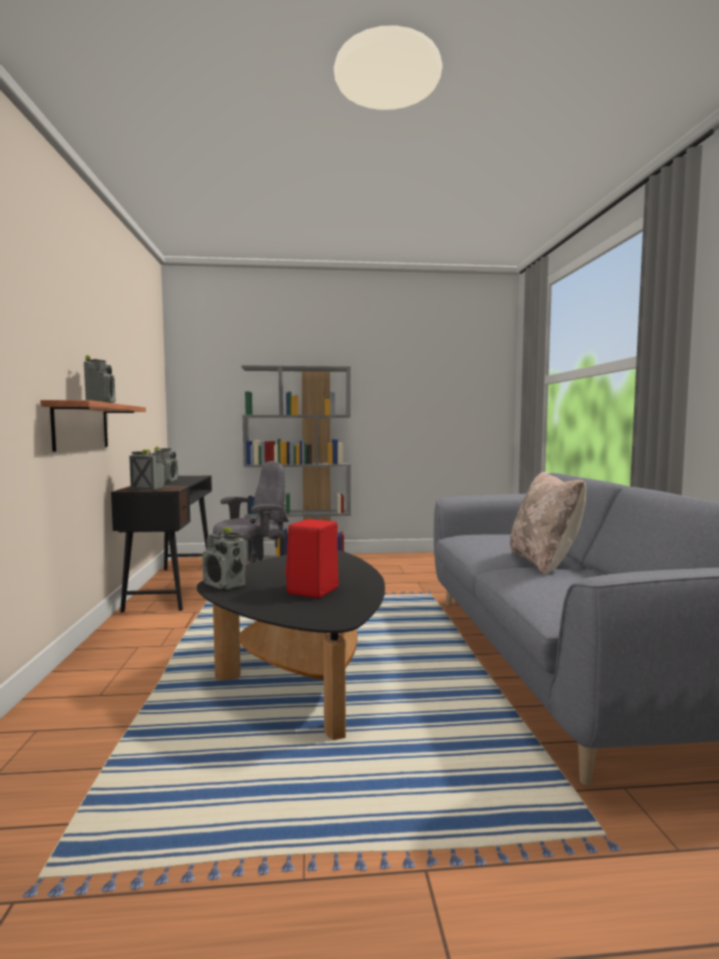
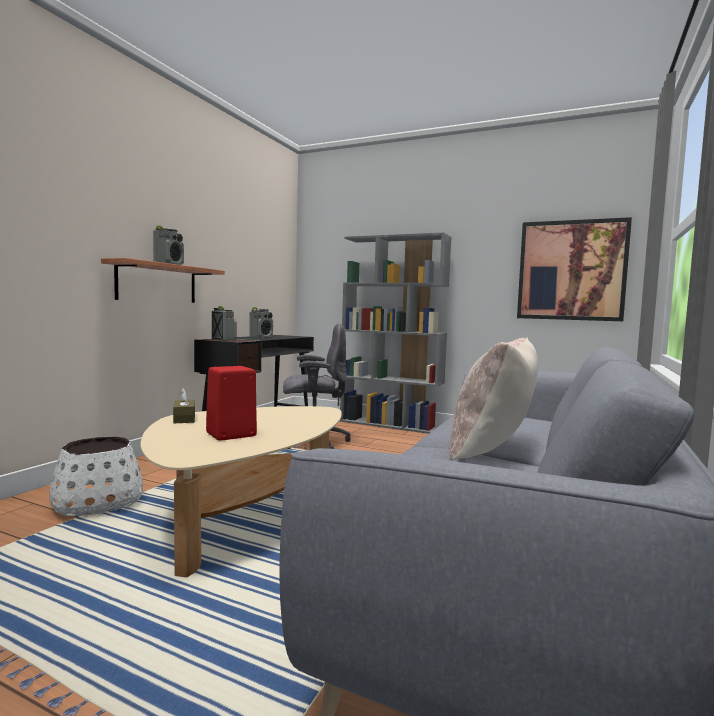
camera: 30 degrees right, 0 degrees up
(123, 705) = (98, 502): none -> white planter
(224, 585) = (184, 419): radio -> brown tissue box
(303, 671) = (245, 514): black coffee table -> beige coffee table
(452, 403) = (571, 270): none -> picture

